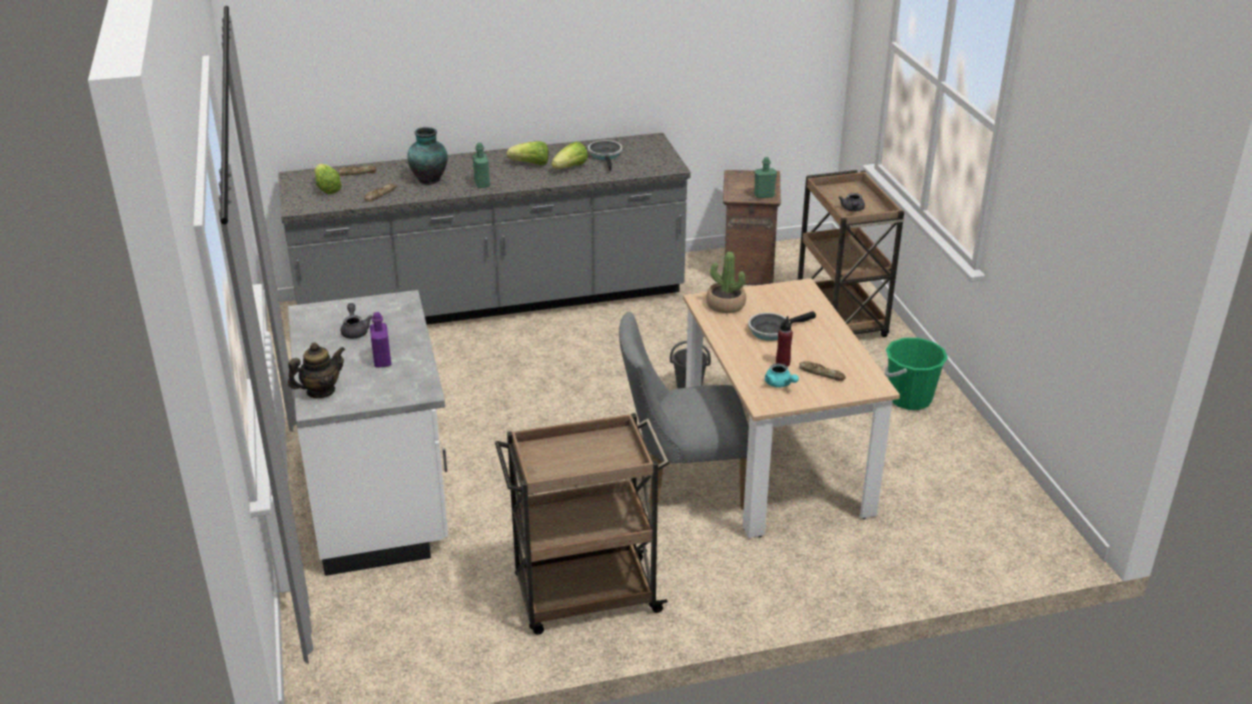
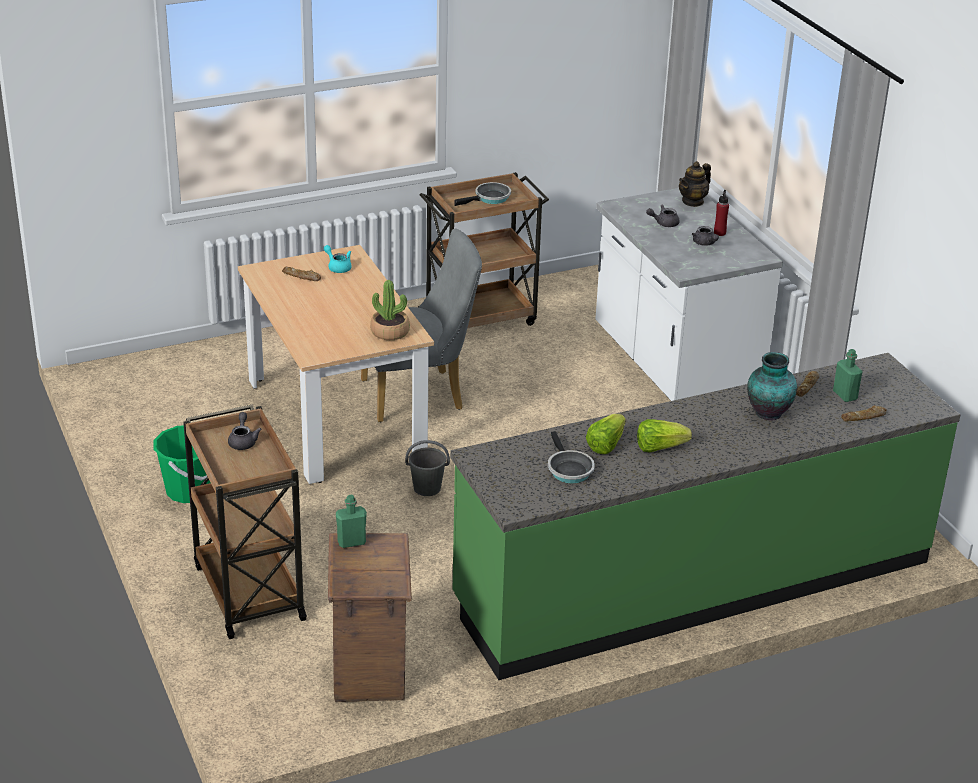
camera: 170 degrees right, 0 degrees up
(327, 188) = (876, 392): lettuce -> none
(382, 361) = (663, 223): purple bottle -> grey teapot
(482, 184) = (701, 411): green bottle -> green bottle (845, 395)
(492, 302) = (693, 582): grey counter -> green counter
(772, 330) = (344, 310): frying pan -> frying pan (490, 198)
(782, 363) = (335, 283): red bottle -> red bottle (719, 233)

